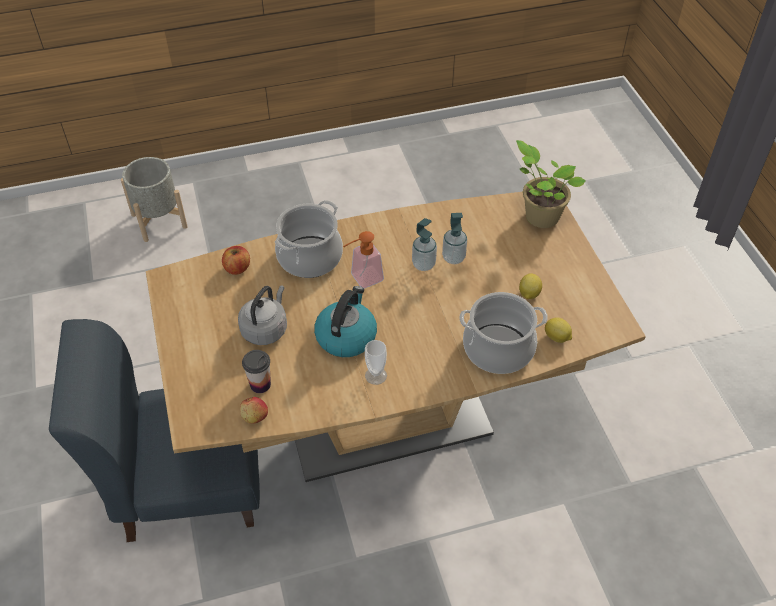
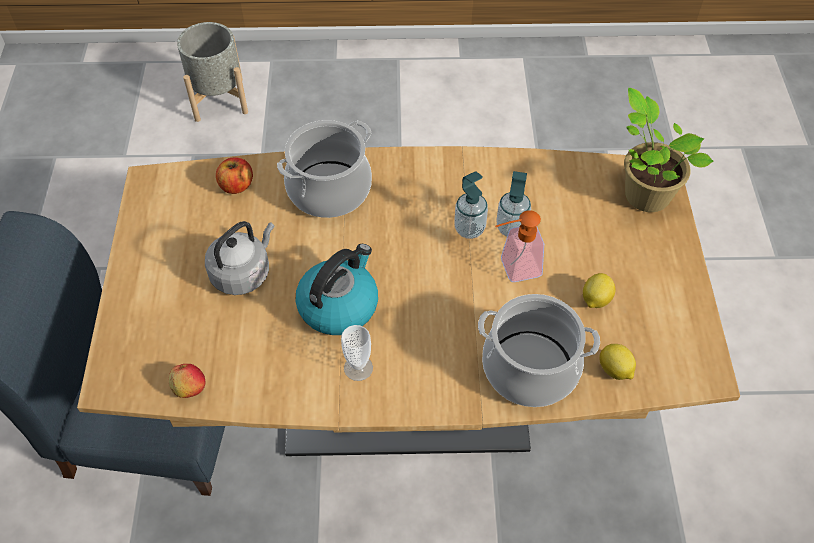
camera: 15 degrees right, 5 degrees up
(260, 384) = (211, 346): cup -> none
(362, 279) = (384, 233): soap dispenser -> soap dispenser (513, 269)

